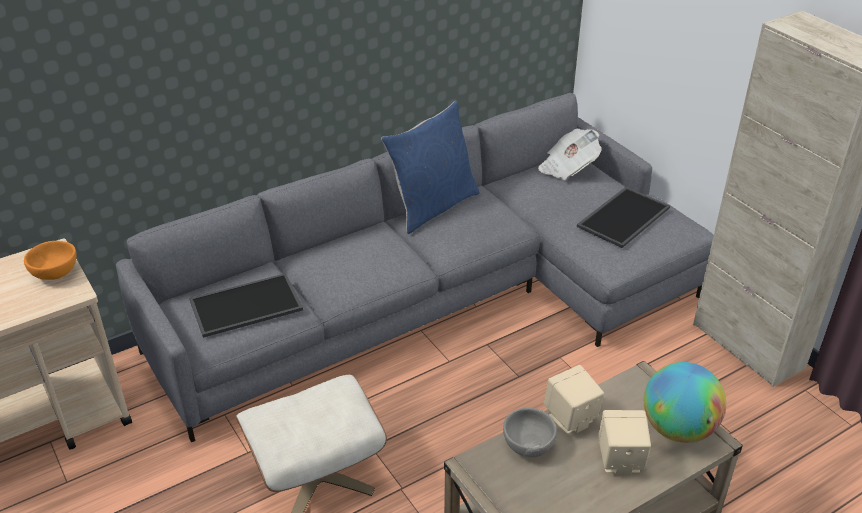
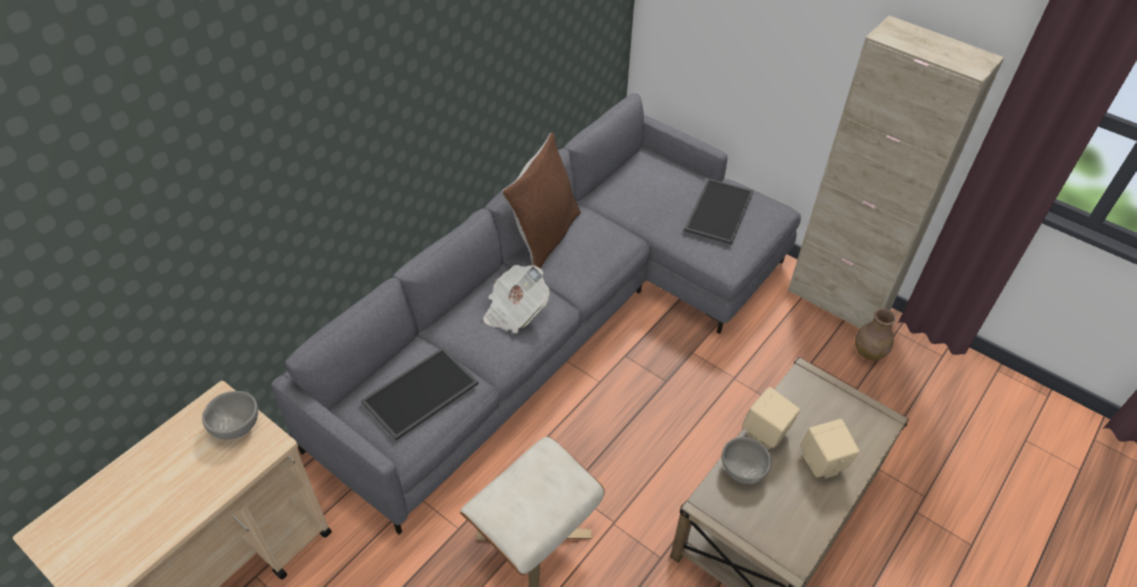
camera: 20 degrees left, 10 degrees up
(54, 273) = (236, 426): orange bowl -> grey bowl
(432, 206) = (544, 237): blue pillow -> brown pillow
(567, 167) = (647, 167): newspaper -> newspaper (515, 310)
(678, 429) = (854, 418): globe -> none
(762, 402) = (869, 352): none -> brown vase

